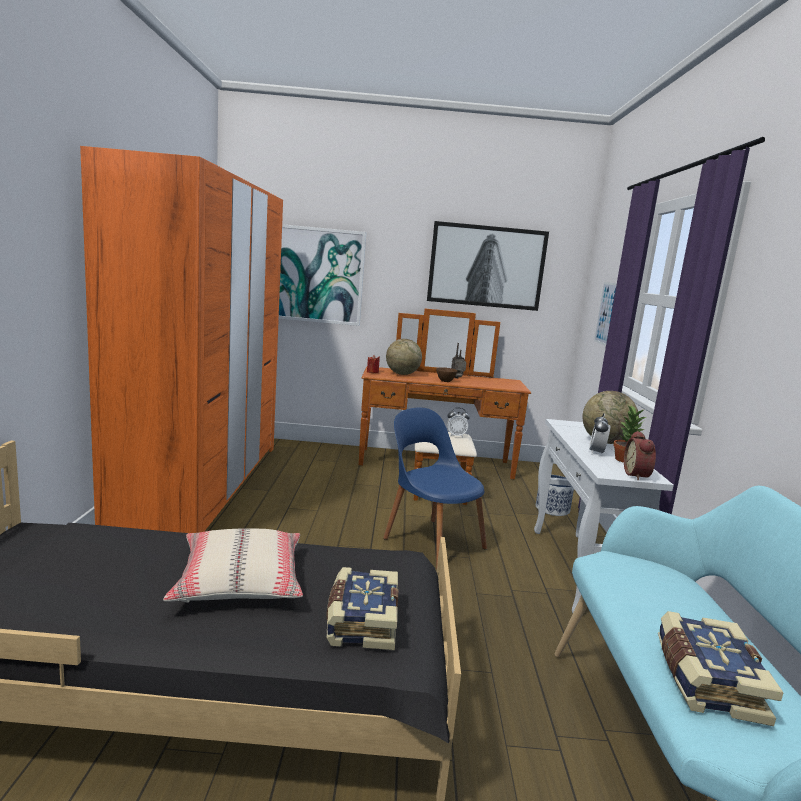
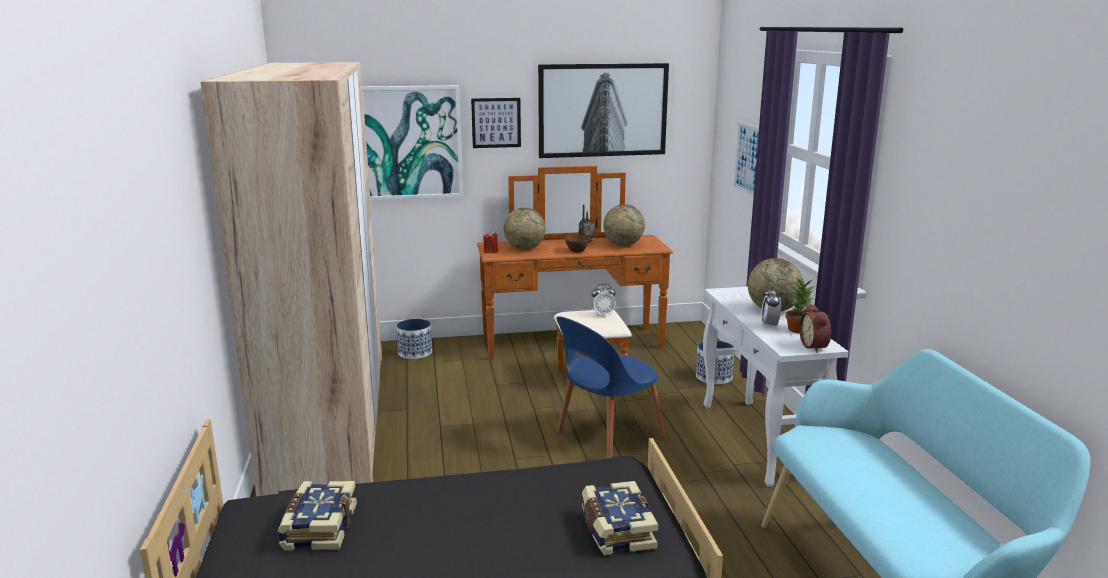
camera: 10 degrees left, 5 degrees up
(204, 484) = (331, 415): orange wardrobe -> beige wardrobe
(239, 580) = (488, 515): beige pillow -> none
(301, 451) = (415, 353): none -> planter
(394, 267) = (496, 122): none -> picture
(431, 541) = (607, 436): blue chair -> blue chair turned 75 degrees counterclockwise
(489, 382) = (623, 244): none -> globe
(705, 681) = (906, 522): book -> book (318, 527)

